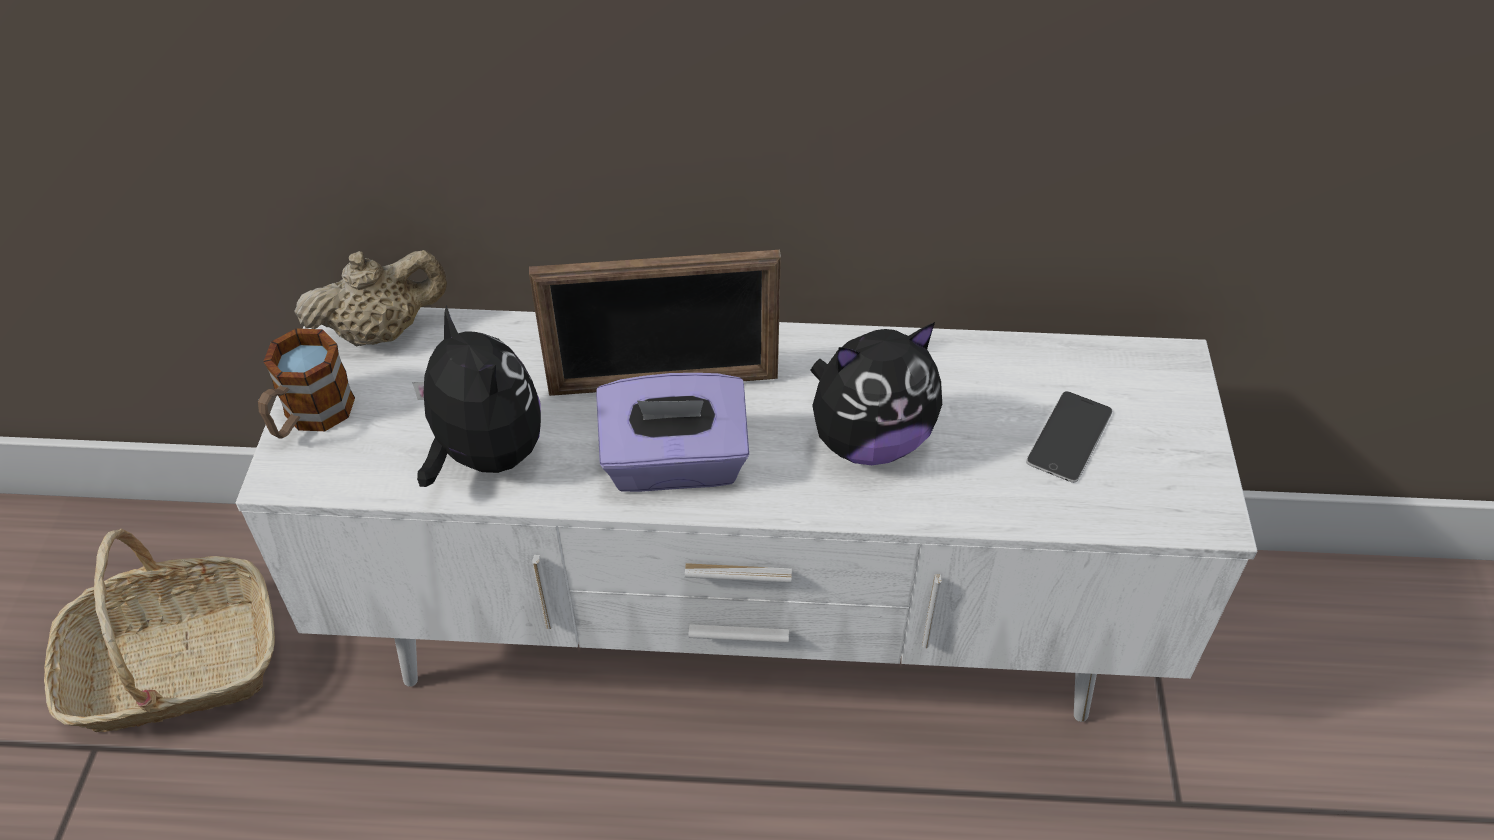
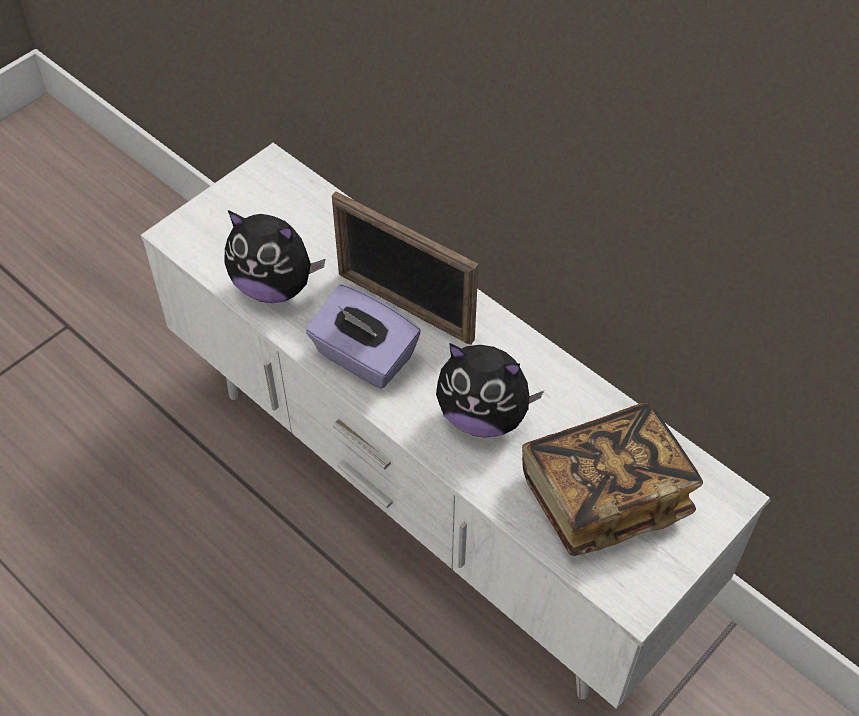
camera: 40 degrees right, 5 degrees up
(175, 667) = (133, 308): basket -> none
(310, 417) = (213, 209): mug -> none
(382, 332) = (290, 181): beige teapot -> none
(484, 455) = (274, 286): plush toy -> plush toy turned 105 degrees clockwise
(1069, 436) = (604, 495): phone -> book

